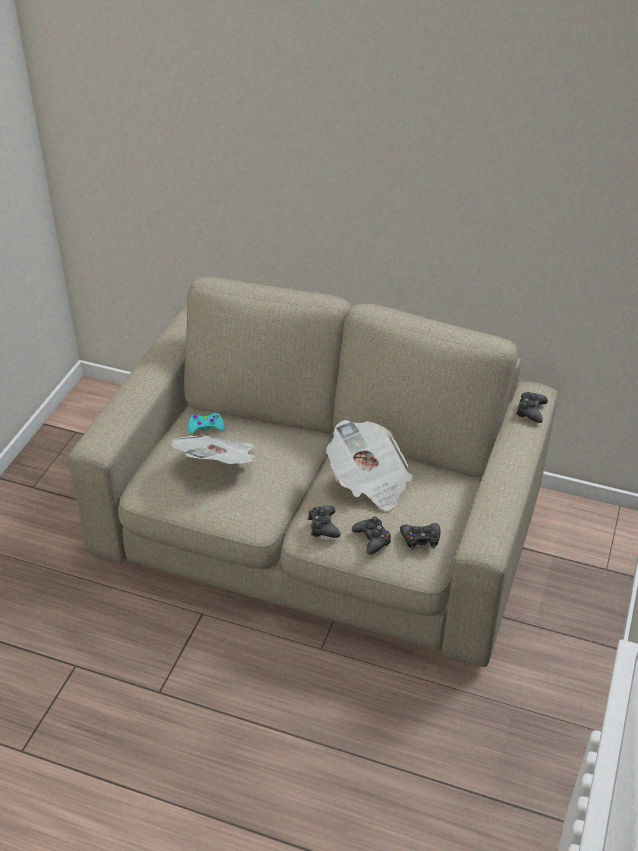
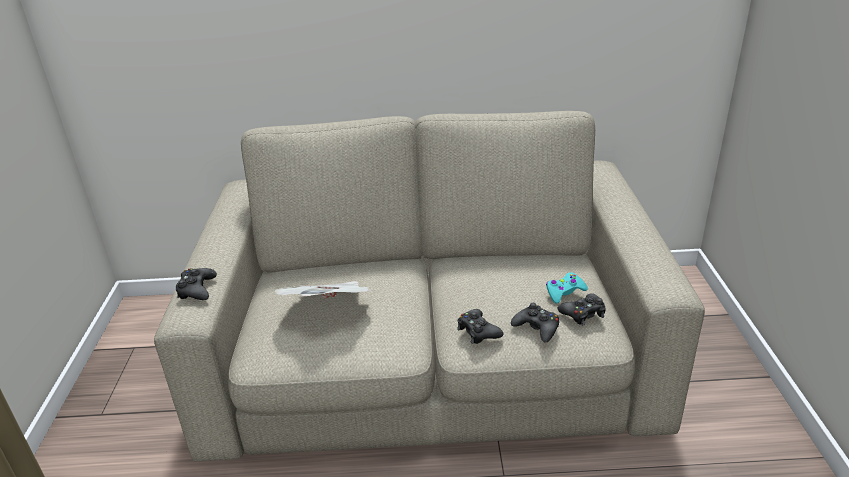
camera: 20 degrees left, 10 degrees down
(206, 427) = (296, 281): turquoise game controller -> turquoise game controller (564, 292)
(369, 481) = (495, 279): newspaper -> none
(531, 411) = (609, 179): black game controller -> black game controller (197, 289)

